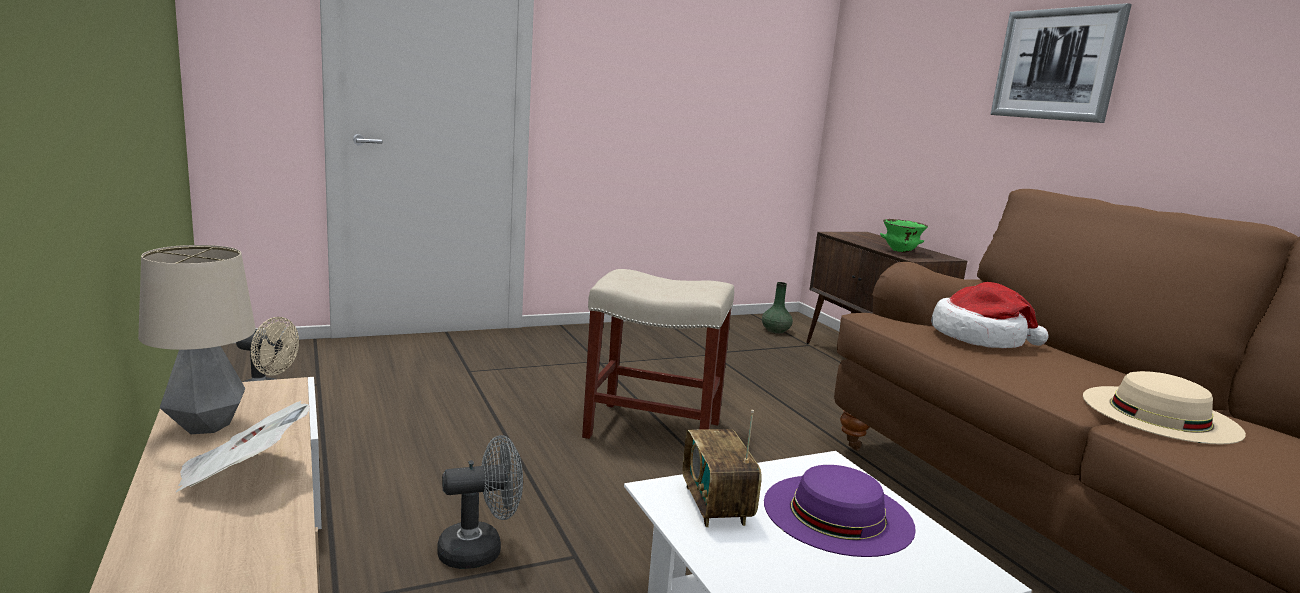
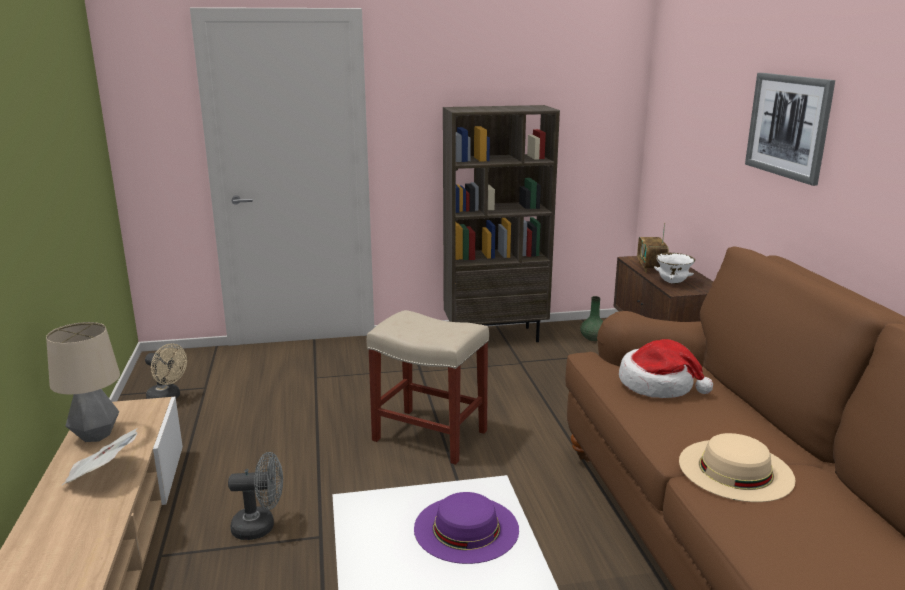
camera: 15 degrees right, 5 degrees up
(668, 329) = (495, 337): none -> brown bookcase
(716, 505) = (383, 516): radio -> radio (651, 267)
(900, 252) = (672, 283): green bowl -> white bowl

